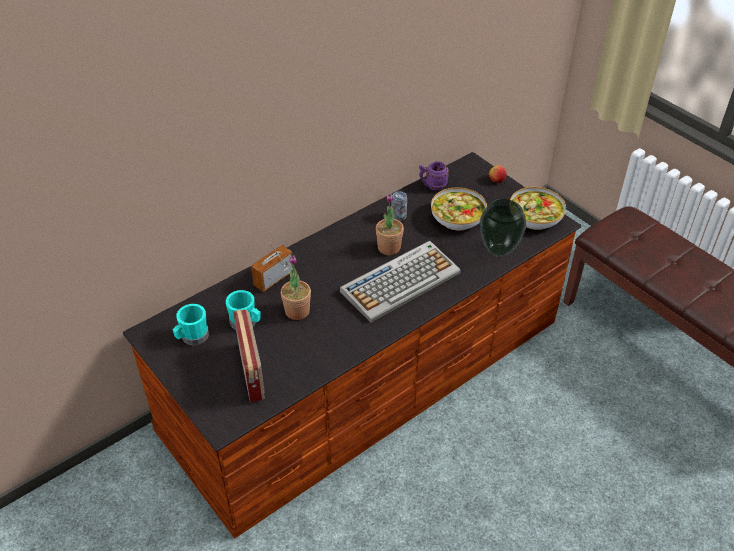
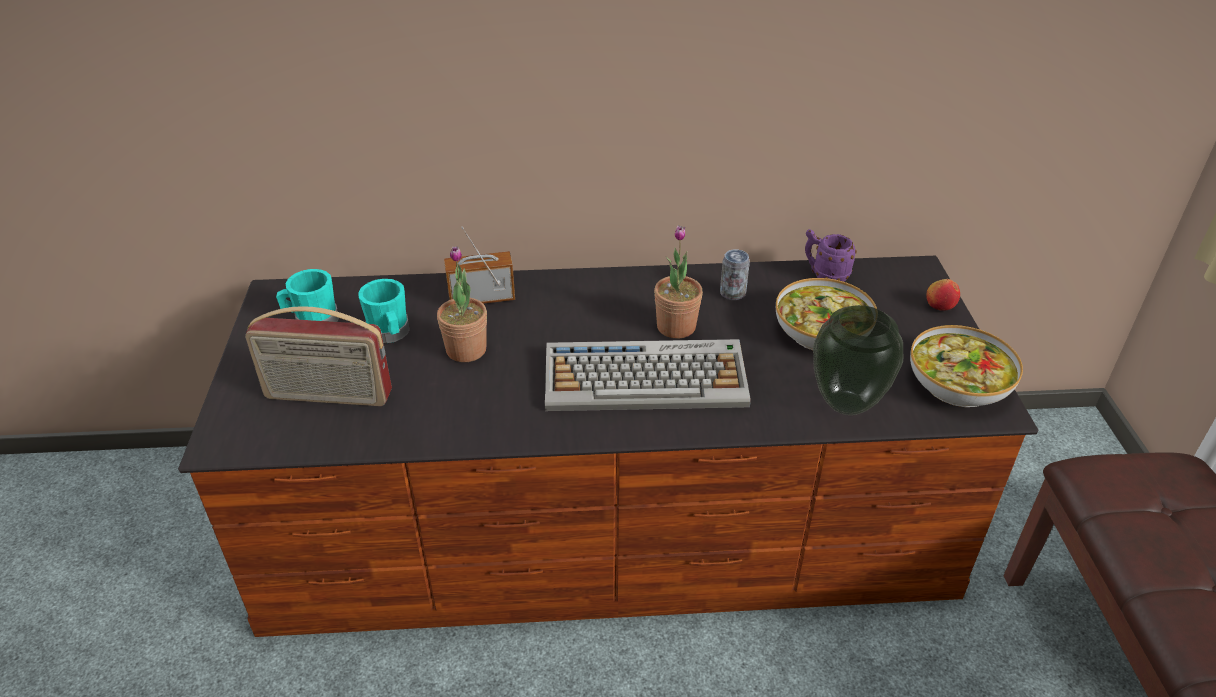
camera: 35 degrees right, 5 degrees down
(252, 372) = (328, 396): radio -> radio turned 75 degrees clockwise

